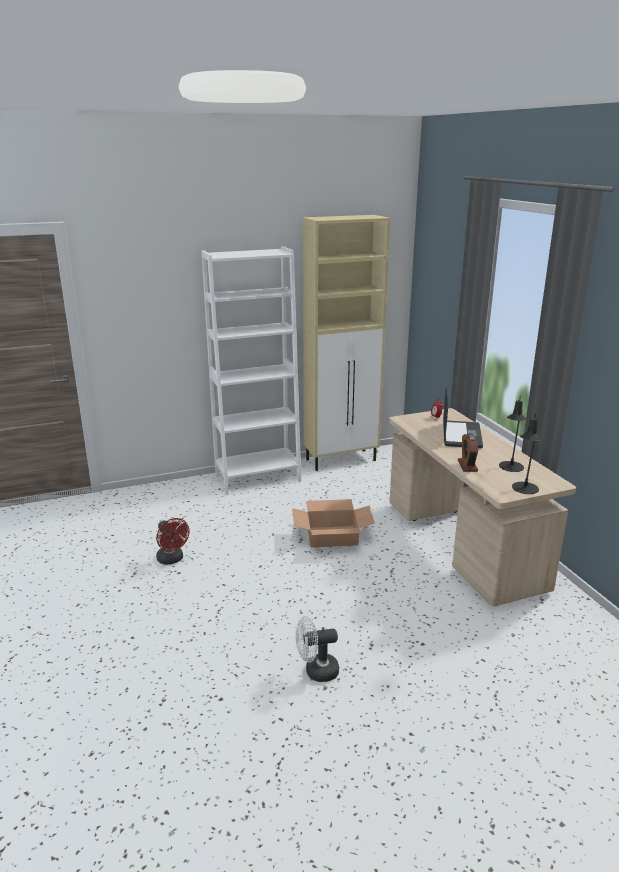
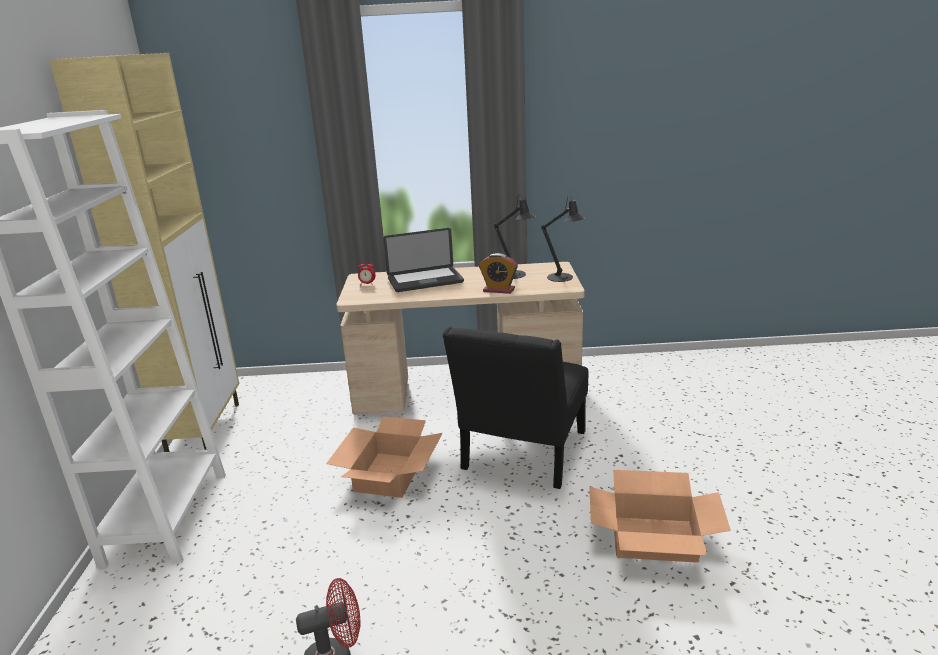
camera: 70 degrees left, 0 degrees up
(316, 671) = (654, 539): white fan -> cardboard box
(390, 589) = (522, 455): none -> black chair
(461, 435) = (425, 281): laptop -> laptop turned 135 degrees clockwise

